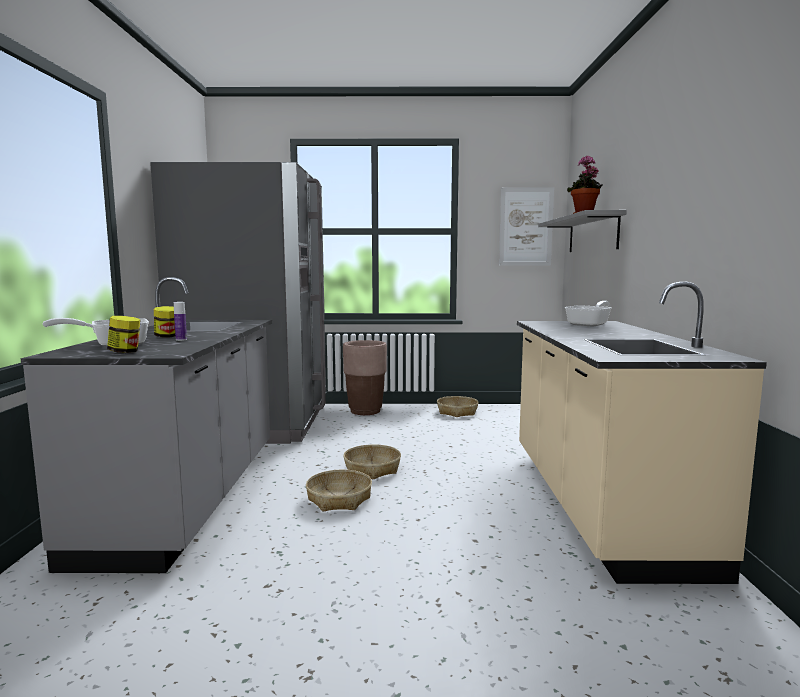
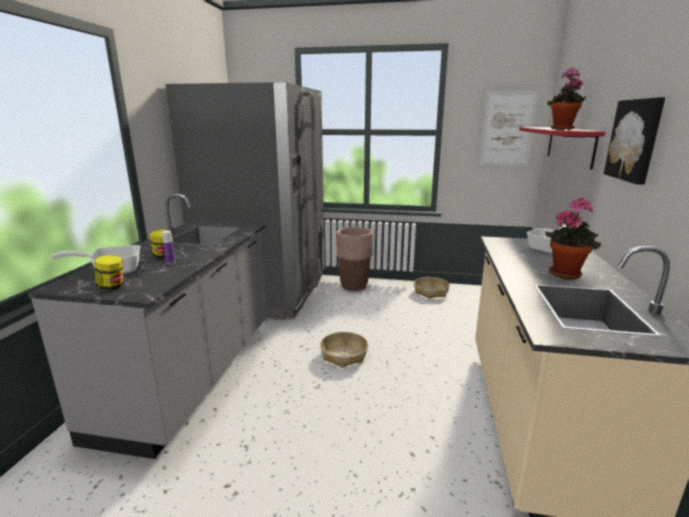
camera: 10 degrees right, 10 degrees up
(339, 499) = (309, 388): basket -> none
(592, 234) = (569, 145): grey shelf -> red shelf
(610, 334) = (566, 273): none -> potted plant
(655, 208) = (635, 140): none -> picture

